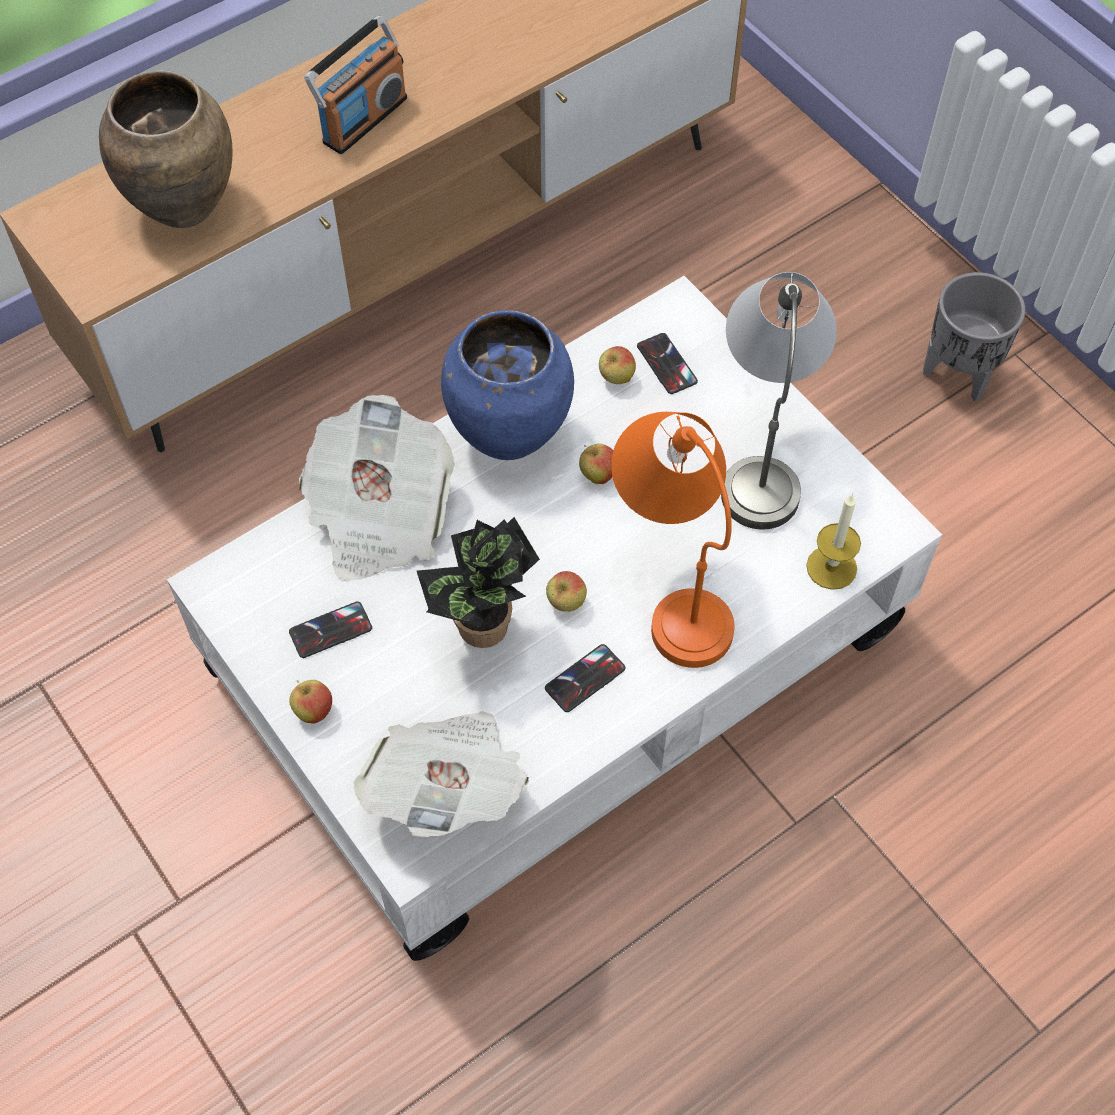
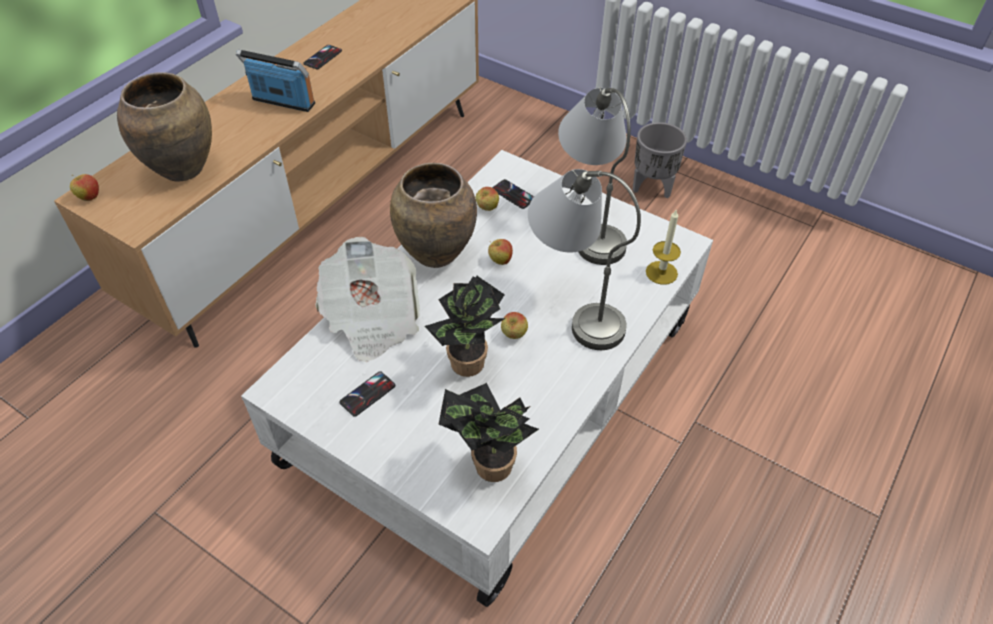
camera: 20 degrees left, 10 degrees down
(313, 711) = (376, 447): apple -> apple (89, 197)
(363, 119) = (283, 102): radio -> radio turned 90 degrees counterclockwise
(448, 787) = (487, 466): newspaper -> potted plant
(508, 434) = (435, 253): blue vase -> brown vase
(585, 678) = (546, 374): phone -> phone (323, 57)
(674, 583) = (574, 306): orange table lamp -> grey table lamp

